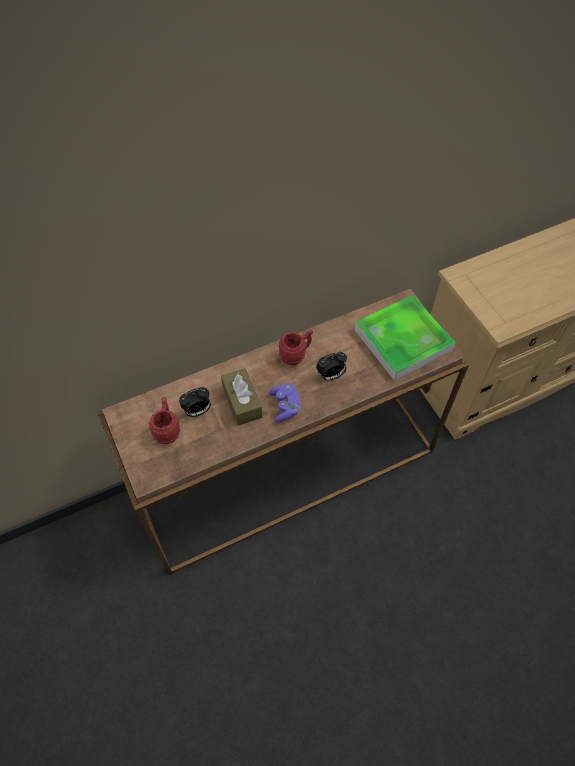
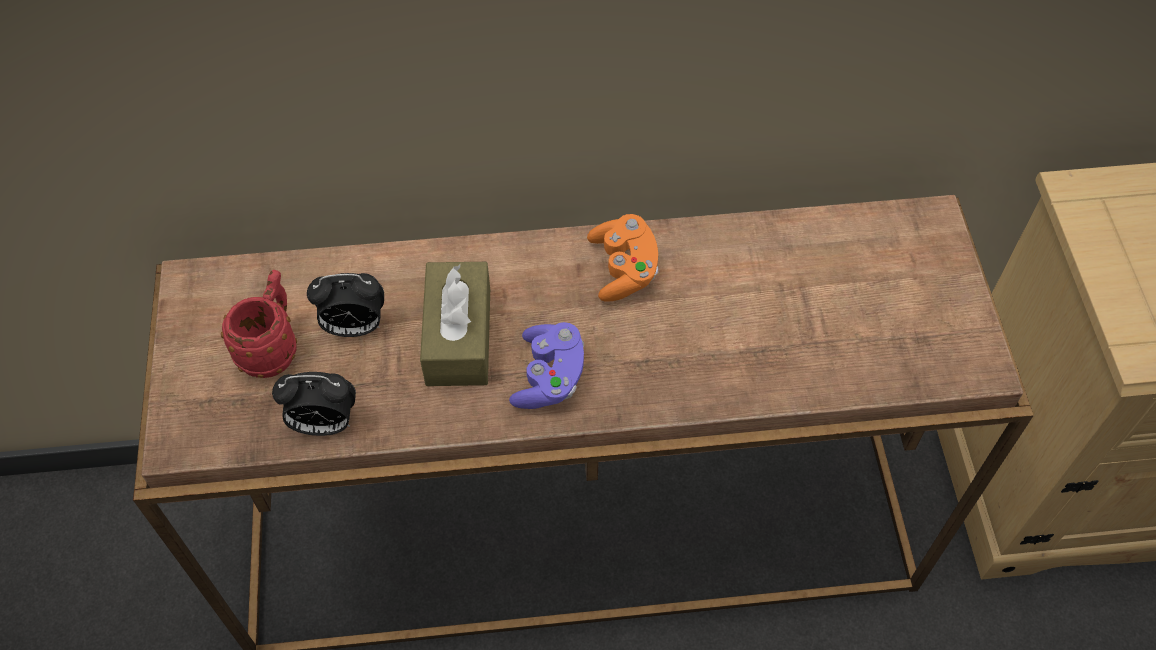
camera: 20 degrees right, 0 degrees up
(296, 355) = (623, 269): red mug -> orange game controller
(330, 376) = (683, 339): alarm clock -> alarm clock (323, 424)
(402, 340) = (887, 308): tray -> none

